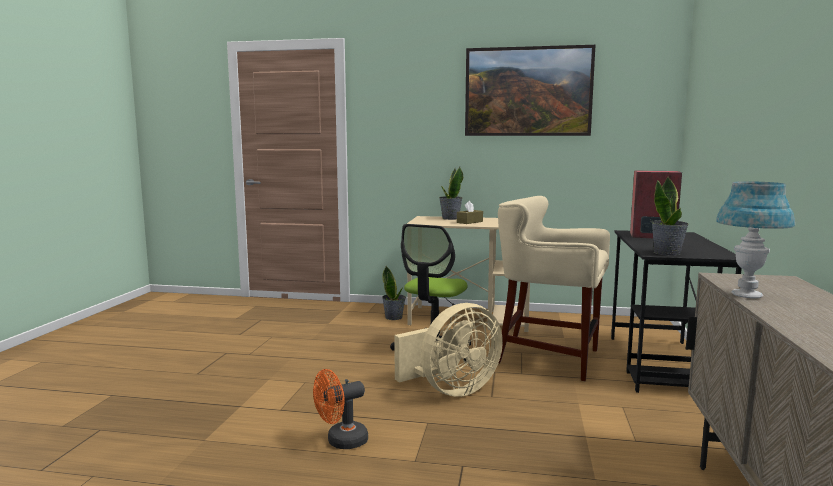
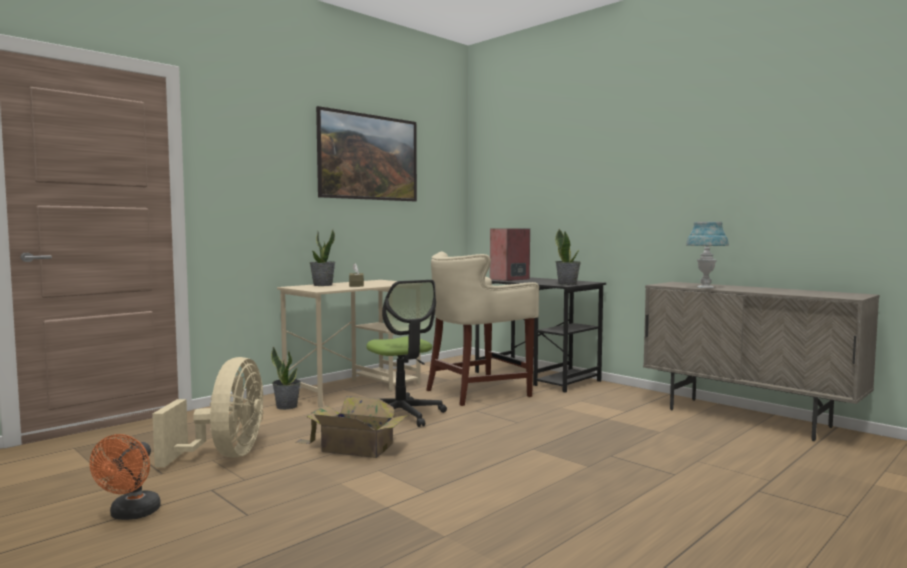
camera: 55 degrees left, 5 degrees down
(340, 361) = (355, 447): none -> cardboard box
(341, 442) = (528, 481): orange fan -> orange fan (131, 515)
(451, 390) = (488, 429): beige fan -> beige fan (225, 455)

